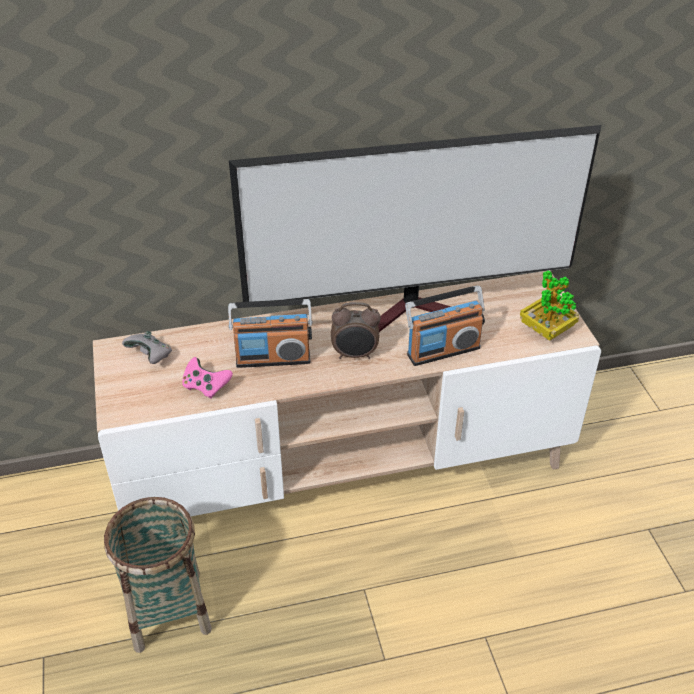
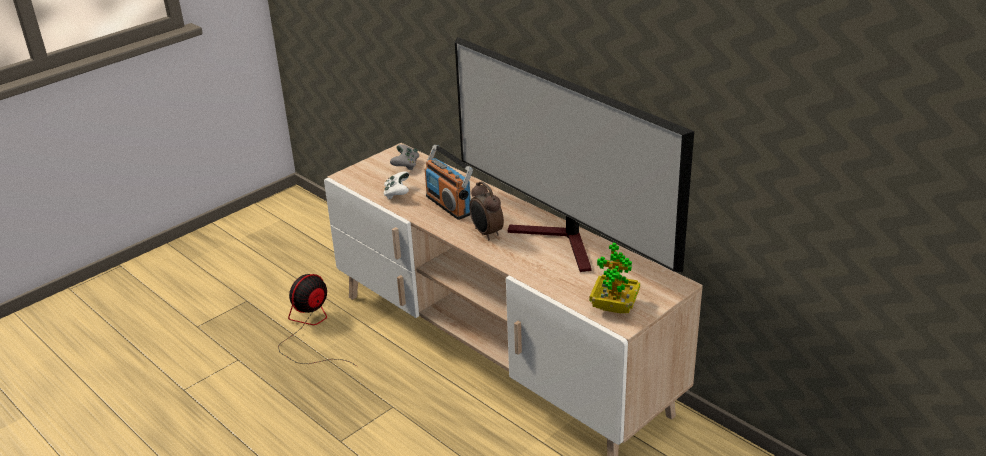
camera: 60 degrees right, 10 degrees down
(167, 610) = (311, 329): basket -> fan
(206, 387) = (397, 193): pink game controller -> white game controller
(443, 350) = (532, 267): radio -> none

